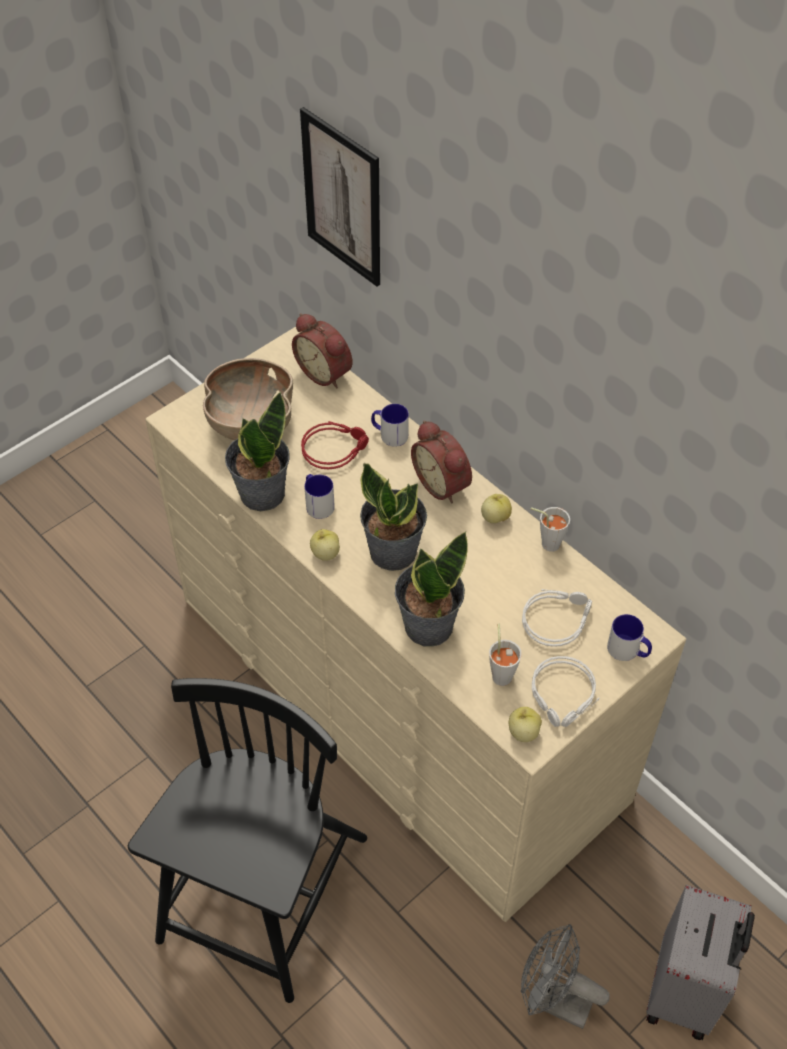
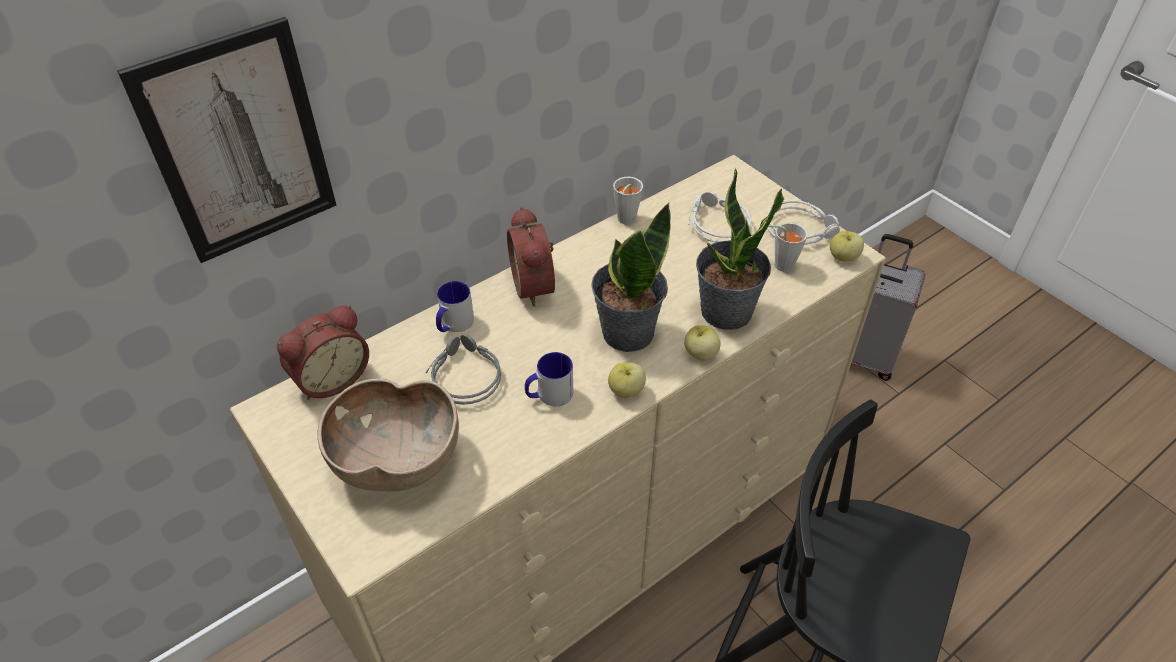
camera: 85 degrees left, 5 degrees down
(261, 493) = (524, 451): potted plant -> none
(334, 448) = (463, 375): red headphones -> grey headphones
(443, 483) = (537, 285): alarm clock -> alarm clock turned 105 degrees clockwise
(495, 517) = (589, 252): apple -> apple (700, 354)
(553, 1000) = (880, 437): grey fan -> none
(628, 651) = (749, 186): mug -> none

